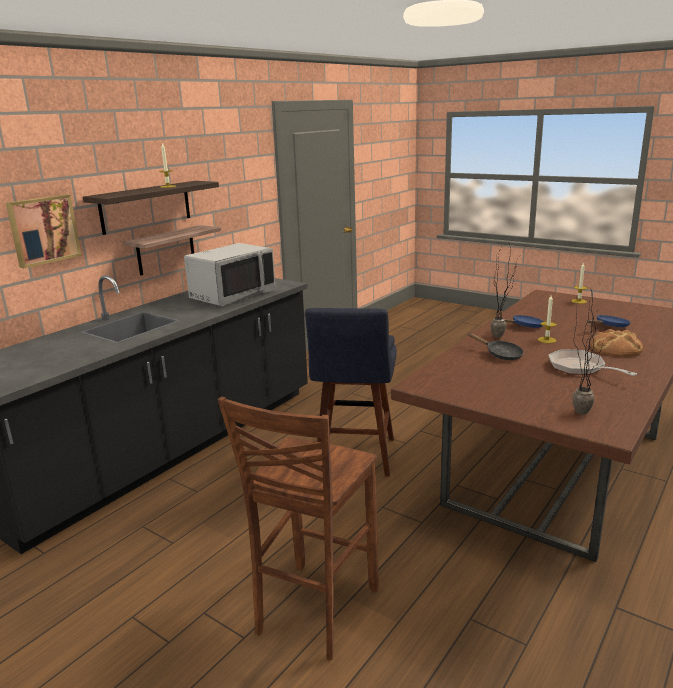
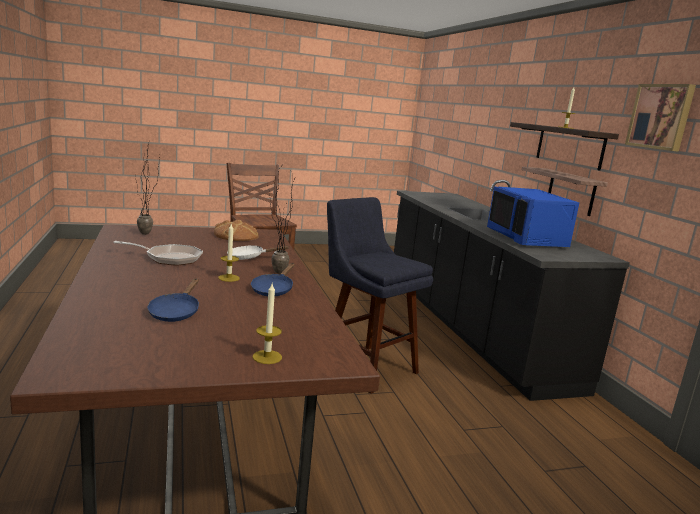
camera: 125 degrees right, 5 degrees down
(43, 230) = (512, 141): picture -> picture (661, 117)
(232, 295) = (527, 239): grey microwave -> blue microwave
(500, 354) = (249, 257): black frying pan -> white frying pan
(616, 348) = (148, 283): bread -> bread (235, 236)

